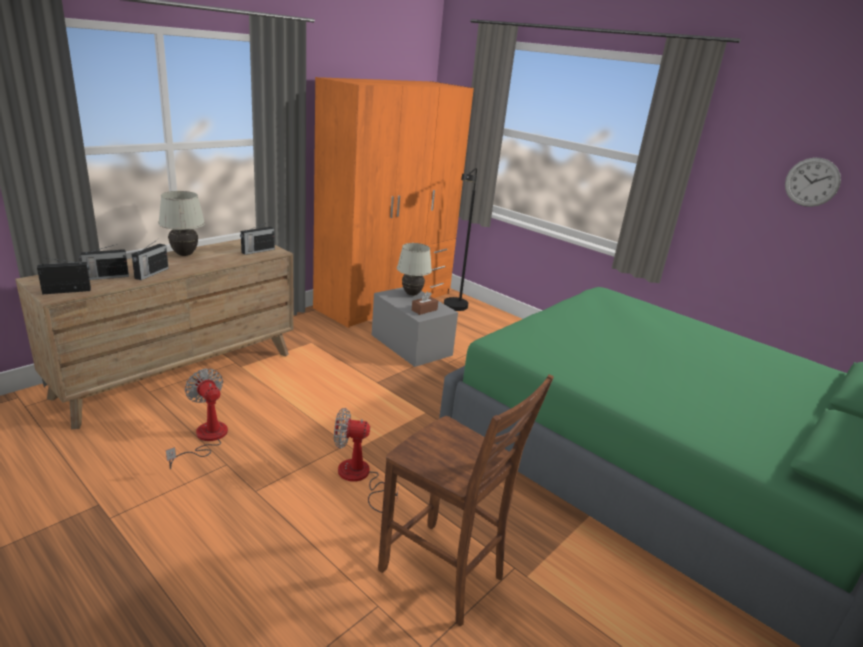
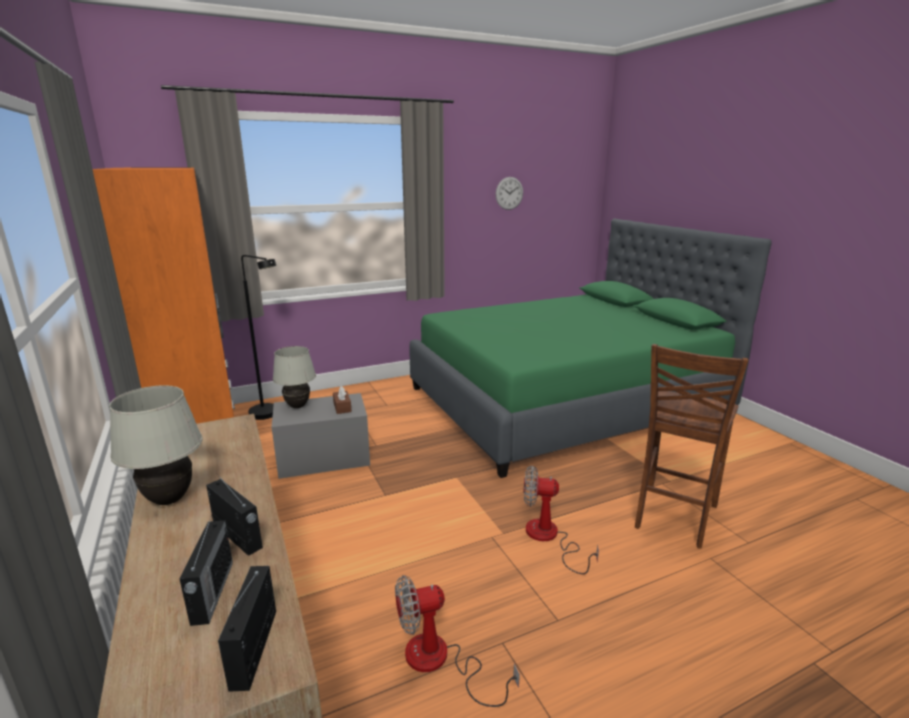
camera: 65 degrees left, 5 degrees down
(257, 251) = (219, 436): radio -> none
(359, 478) = (549, 538): fan -> fan turned 75 degrees clockwise
(444, 575) = (673, 517): brown chair -> brown chair turned 150 degrees clockwise

